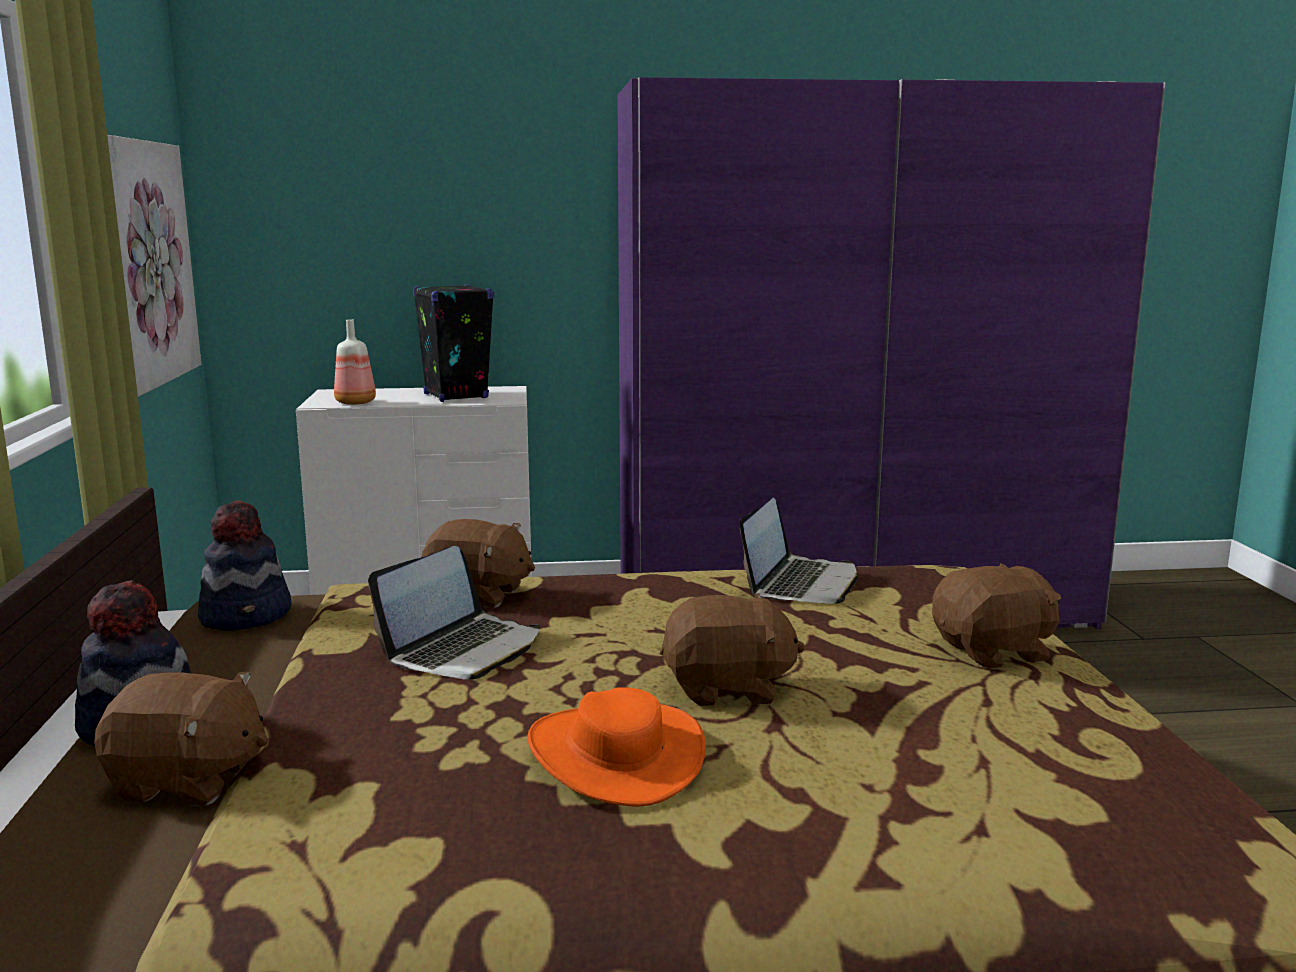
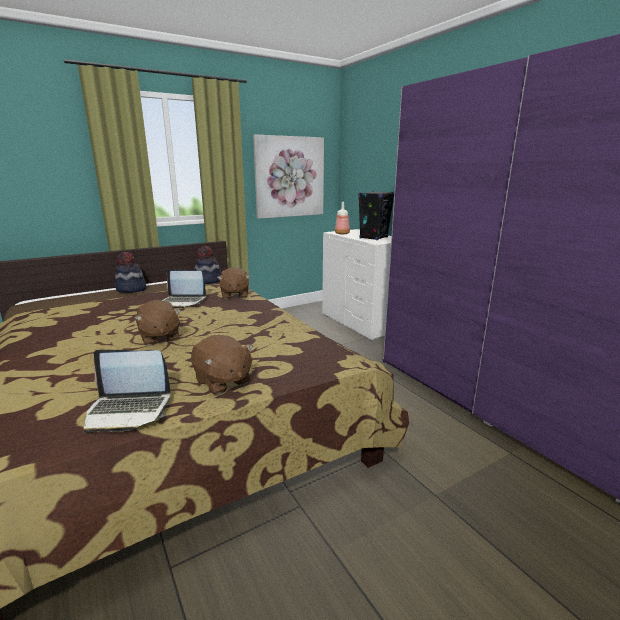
camera: 65 degrees right, 5 degrees up
(188, 781) = (99, 299): brown plush toy -> none
(616, 754) = (103, 332): orange hat -> none
(800, 583) = (288, 334): laptop -> laptop (128, 410)

